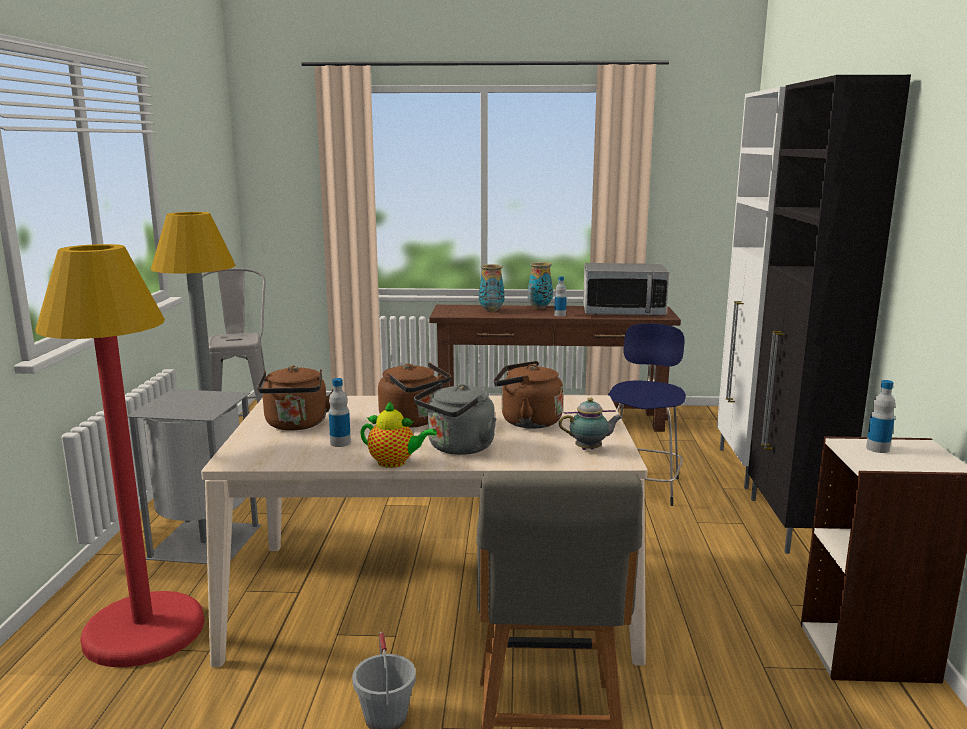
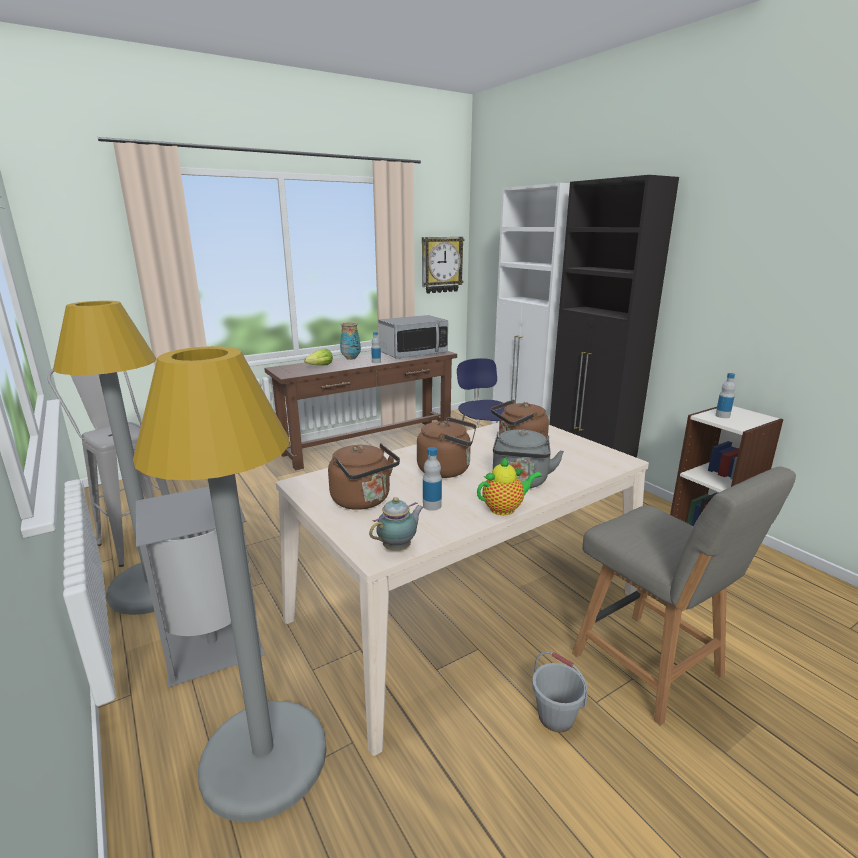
camera: 35 degrees left, 5 degrees up
(144, 631) = (264, 758): red floor lamp -> grey floor lamp
(491, 310) = (320, 366): vase -> lettuce
(590, 449) = (594, 457): teapot -> teapot (398, 547)
(702, 197) = (441, 264): none -> wall clock

